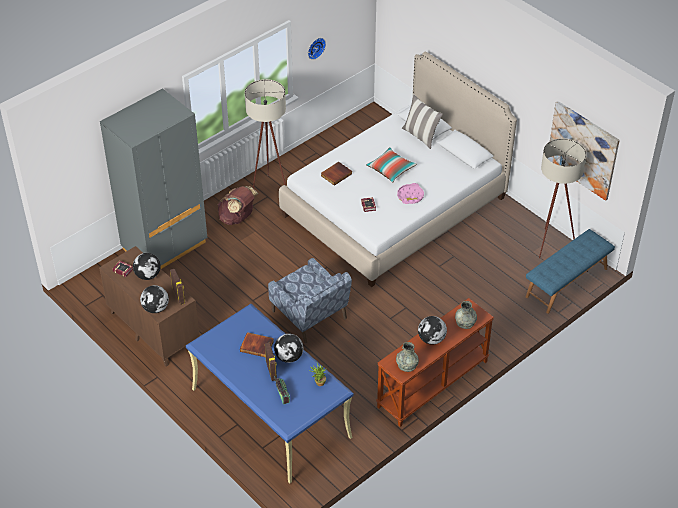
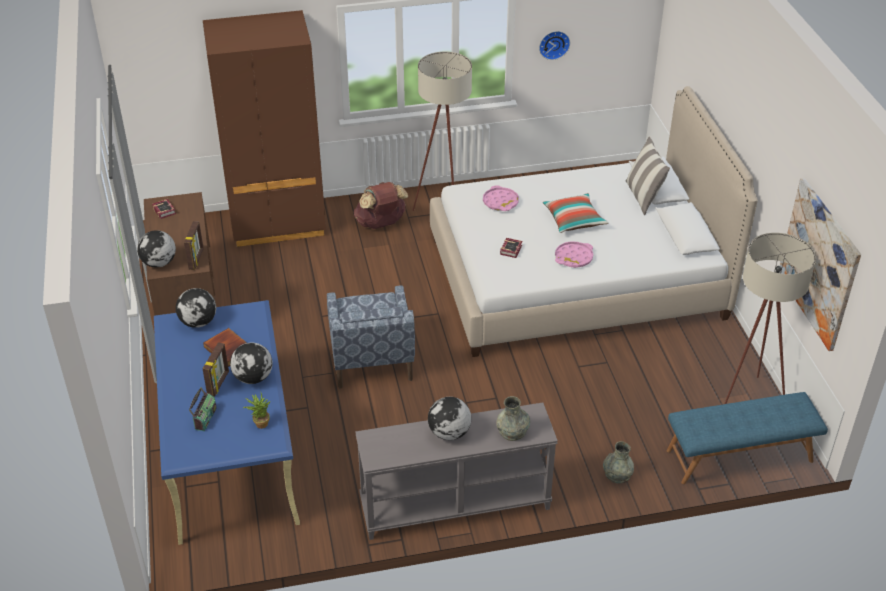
camera: 30 degrees right, 5 degrees down
(148, 275) = (185, 226): globe -> globe (199, 322)
(164, 246) = (277, 223): grey wardrobe -> brown wardrobe
(336, 174) = (500, 202): book -> pink tray
(407, 365) = (389, 451): grey vase -> grey vase (617, 474)
(433, 384) = (455, 506): brown console table -> grey console table

